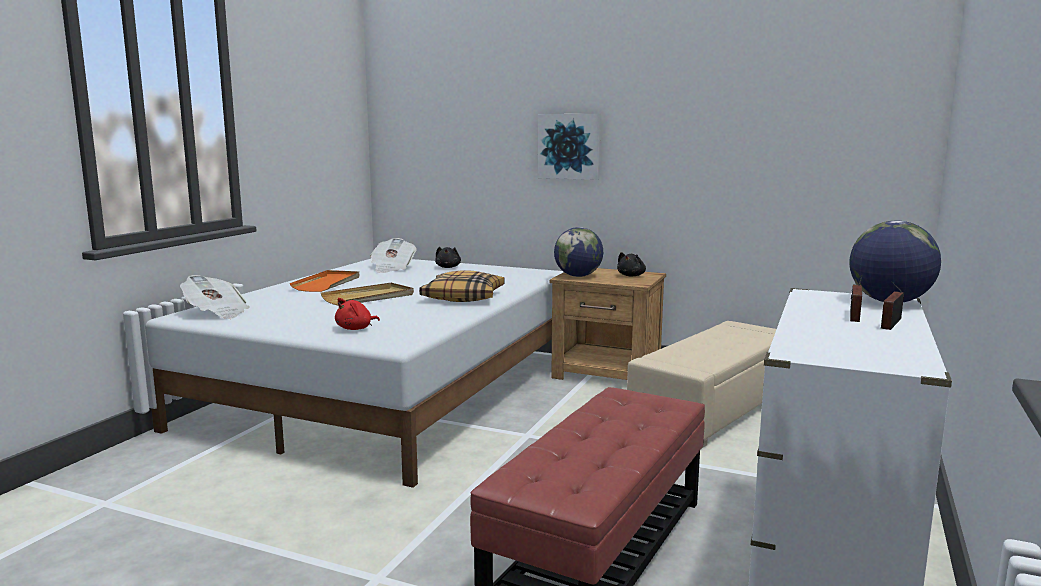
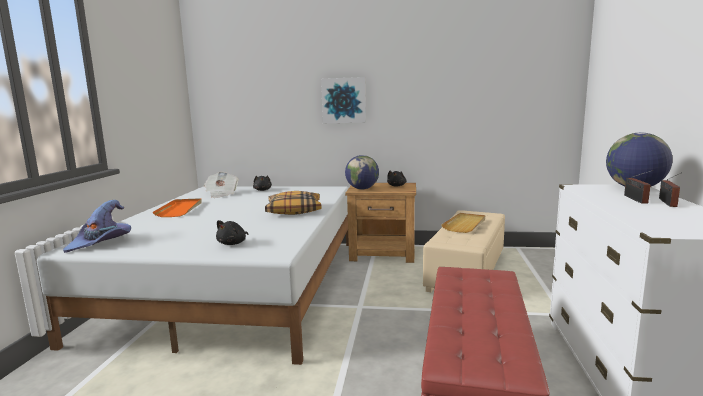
camera: 15 degrees left, 0 degrees up
(217, 313) = (101, 243): newspaper -> purple hat
(356, 329) = (233, 243): red plush toy -> black plush toy
(369, 297) = (222, 217): beige tray -> beige tray (465, 224)

